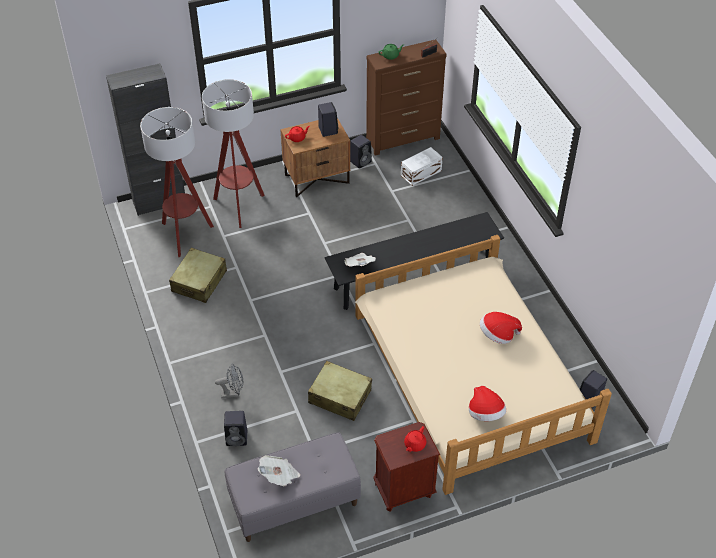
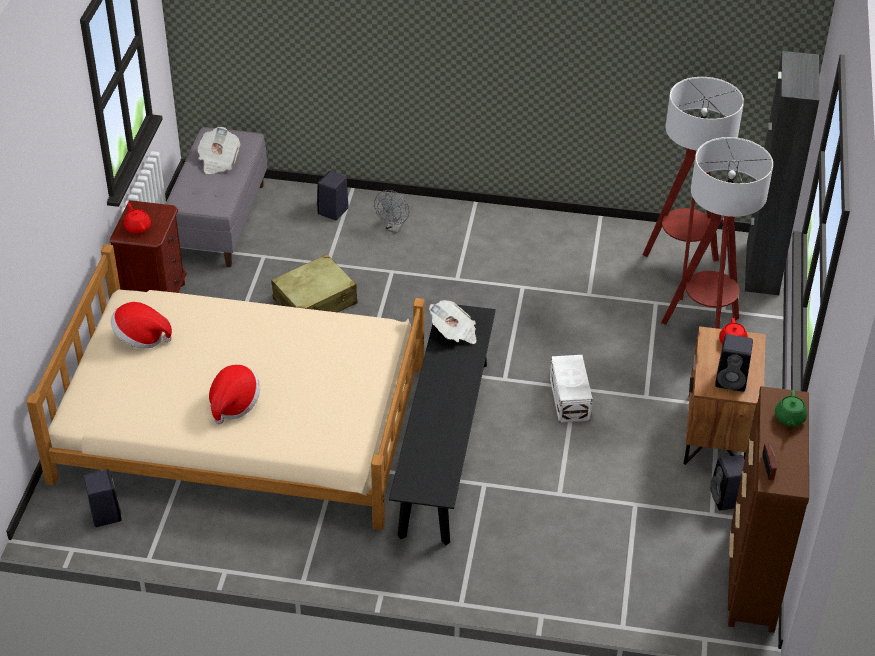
camera: 120 degrees right, 5 degrees down
(199, 281) = (587, 257): beige suitcase -> none
(421, 173) = (653, 559): white storage box -> white storage box (568, 400)

